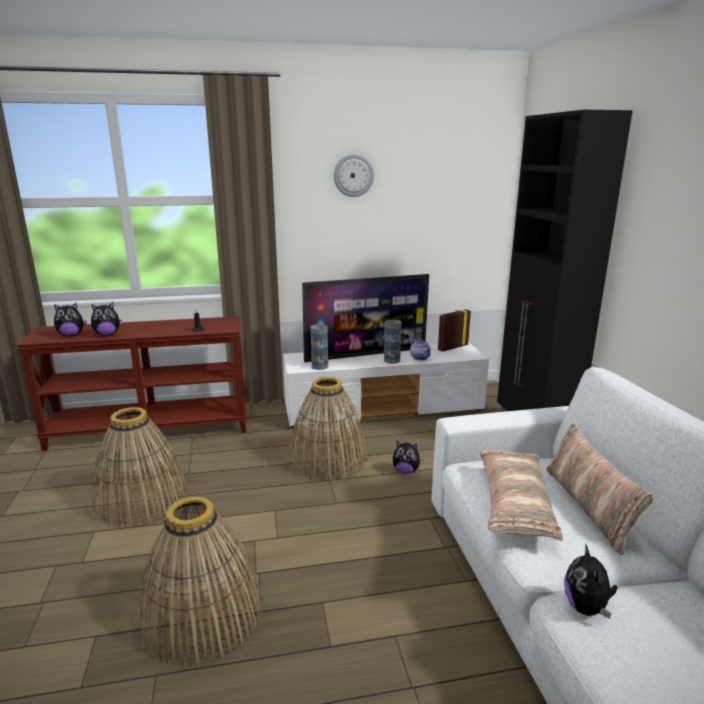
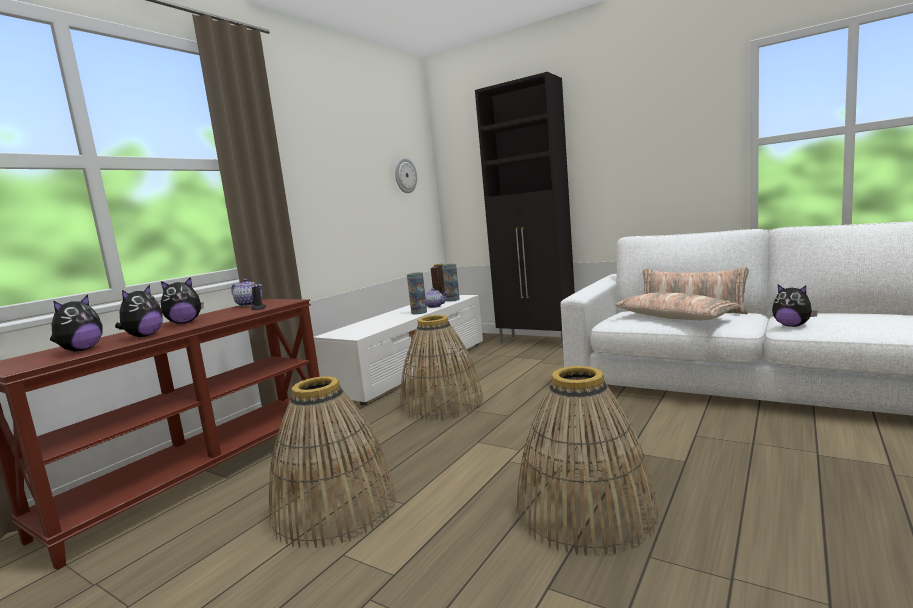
camera: 45 degrees left, 10 degrees down
(213, 320) = (250, 304): none -> teapot
(319, 366) = (372, 330): vase -> vase (452, 300)
(353, 175) = (332, 145): wall clock -> wall clock (405, 175)
(366, 354) = (389, 316): television -> none
(406, 471) = (510, 383): plush toy -> plush toy (184, 323)

